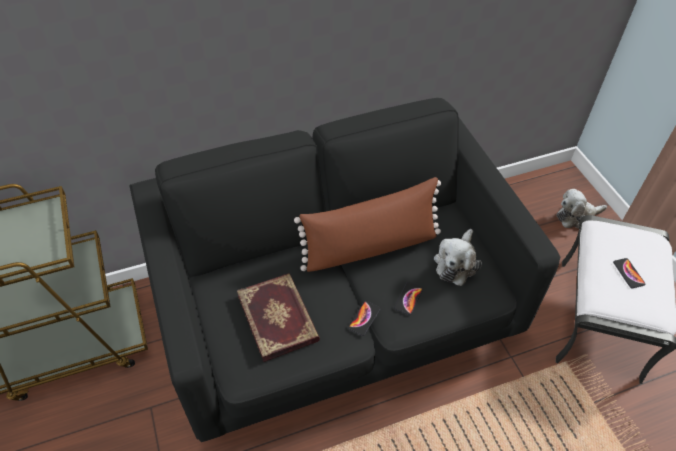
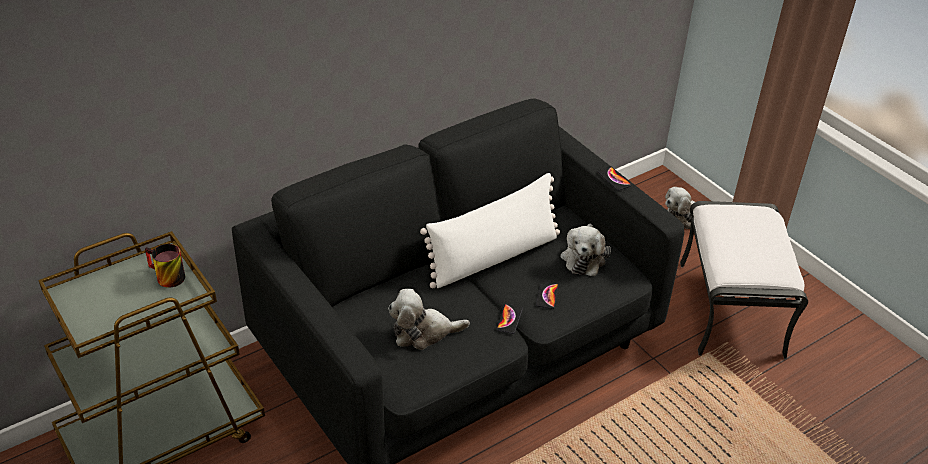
camera: 15 degrees left, 10 degrees down
(40, 232) = (165, 277): none -> mug
(279, 317) = (423, 332): book -> plush toy
(370, 247) = (494, 257): brown pillow -> white pillow
(628, 273) = (748, 244): phone -> phone (614, 179)

